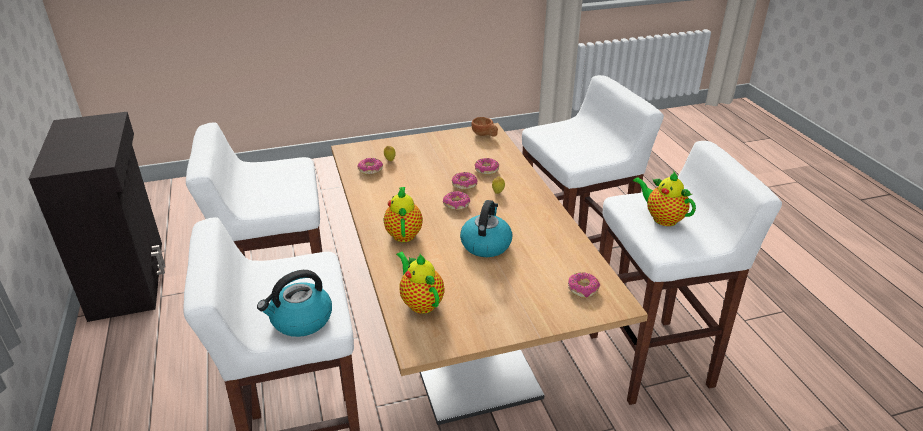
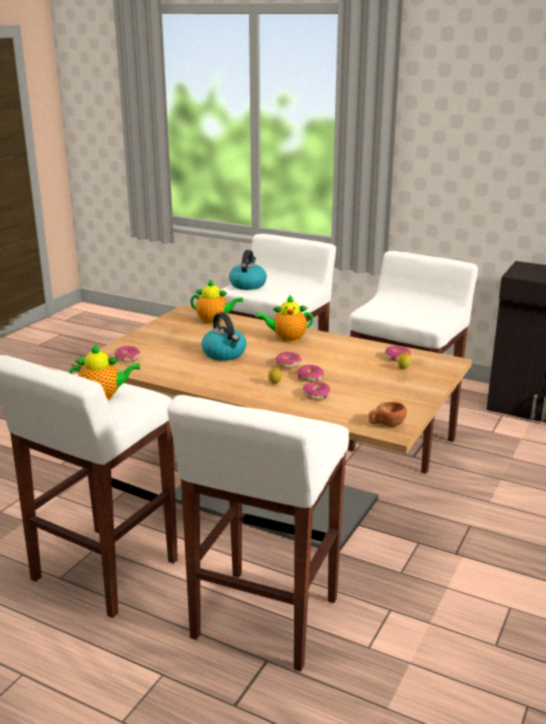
camera: 135 degrees right, 10 degrees down
(404, 233) = (287, 339): teapot -> teapot turned 135 degrees clockwise

